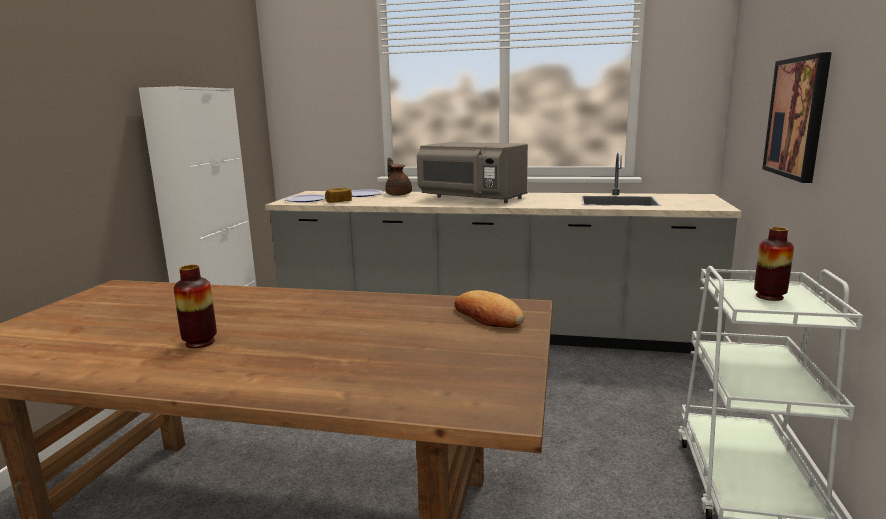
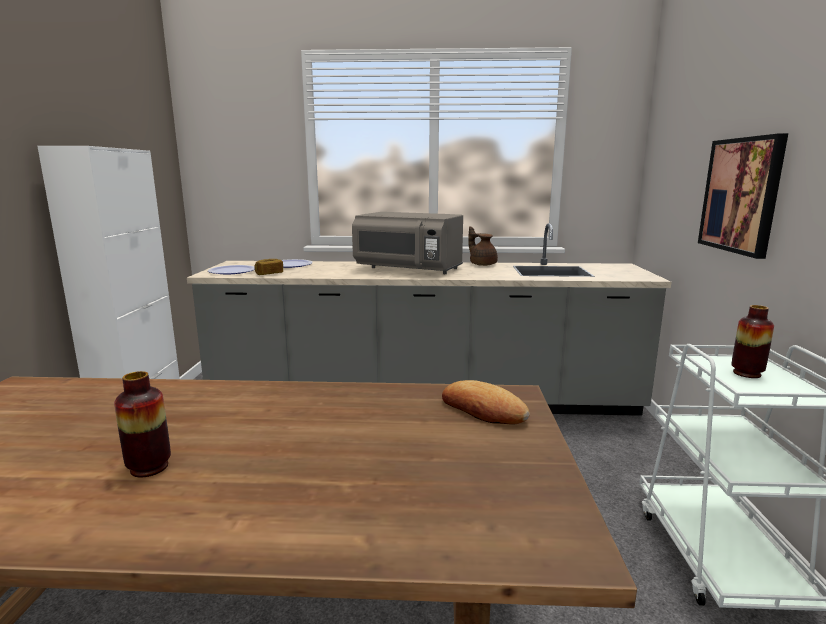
camera: 10 degrees left, 0 degrees up
(398, 194) = (329, 265): brown teapot -> brown teapot (482, 264)

